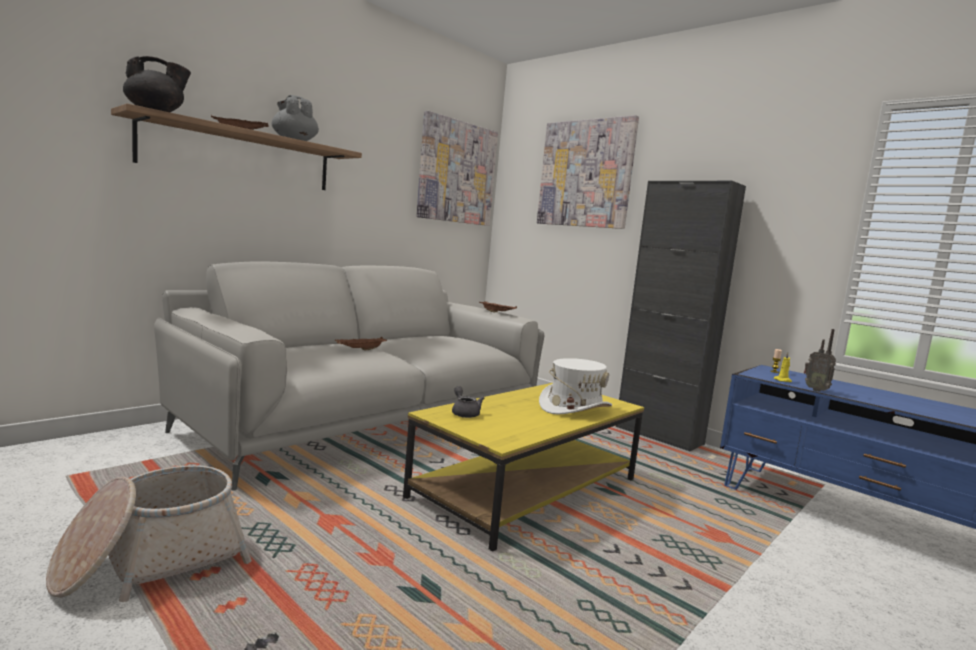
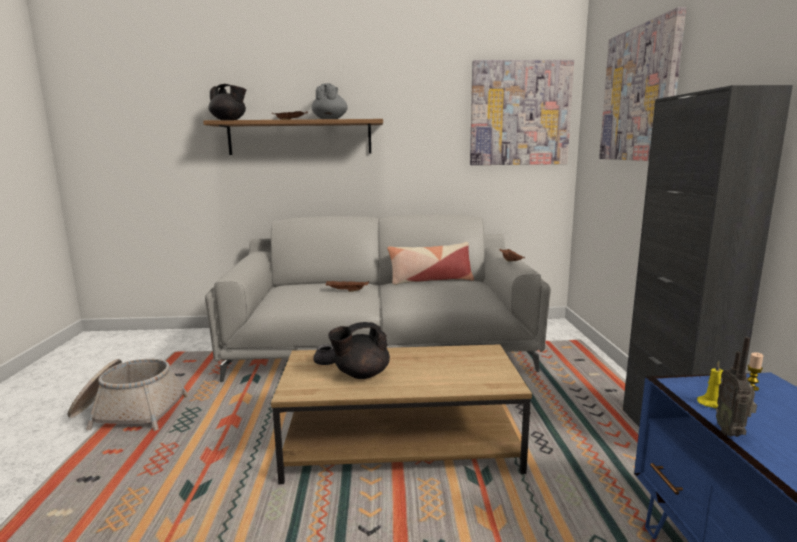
camera: 45 degrees right, 5 degrees up
(412, 337) = (430, 280): none -> pillow
(518, 418) = (361, 374): none -> black teapot
(526, 488) = (400, 444): yellow coffee table -> brown coffee table
(574, 408) = (442, 376): white hat -> none

